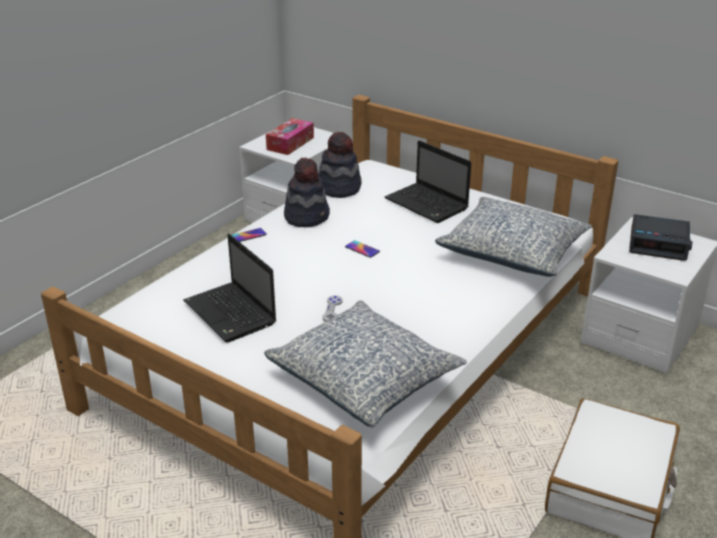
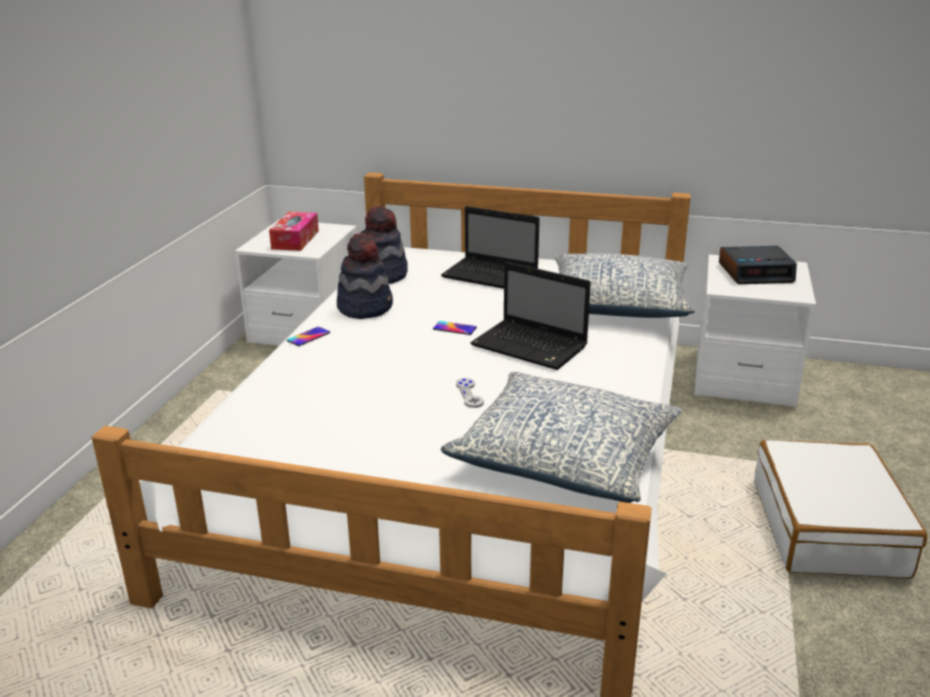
camera: 20 degrees left, 5 degrees down
(231, 314) = (349, 422): laptop -> laptop (531, 347)

